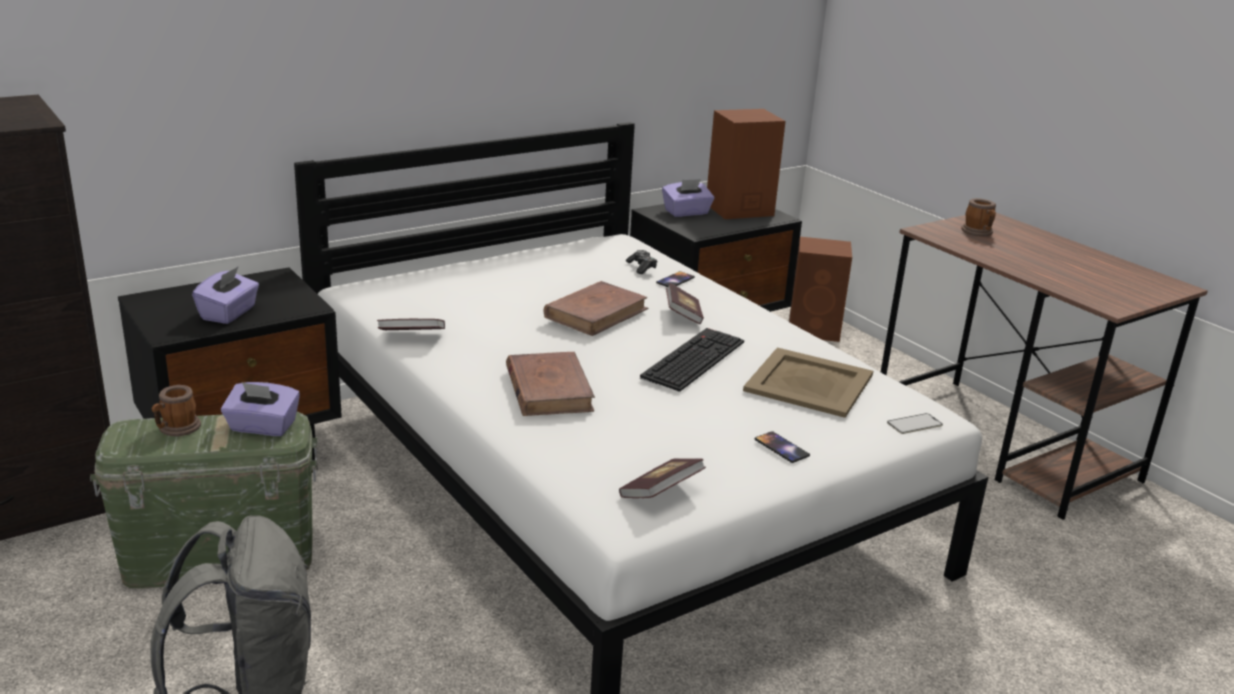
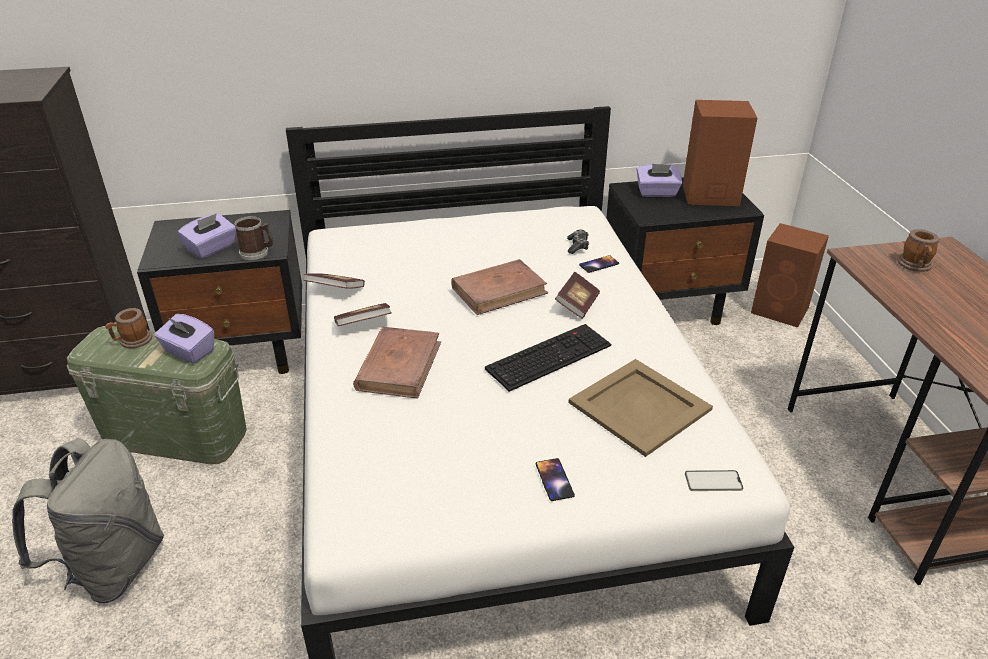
camera: 25 degrees right, 10 degrees up
(293, 310) = (257, 253): none -> mug
(661, 493) = (405, 505): book -> book (363, 324)

